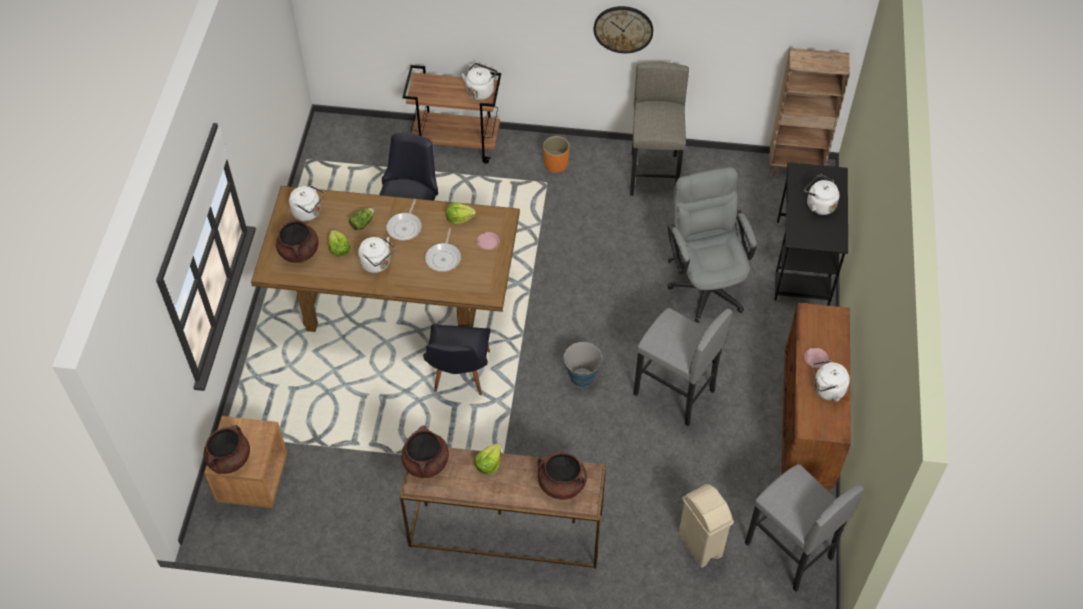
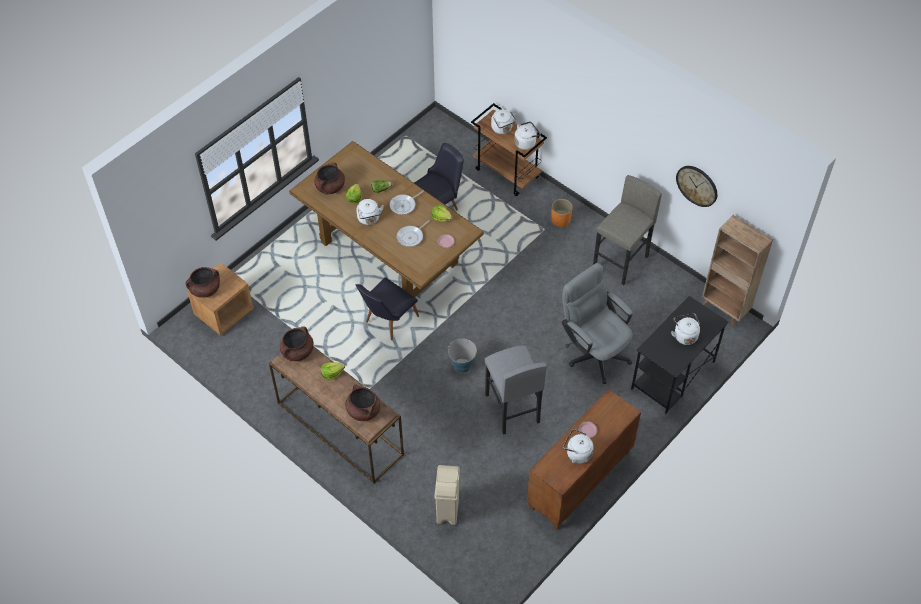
camera: 35 degrees right, 0 degrees up
(308, 212) = (355, 166): white kettle -> white kettle (503, 129)
(623, 29) = (627, 144): wall clock -> wall clock (697, 185)
(705, 282) = (594, 351): grey office chair -> grey office chair turned 60 degrees counterclockwise
(788, 551) = (500, 548): grey stool -> none

